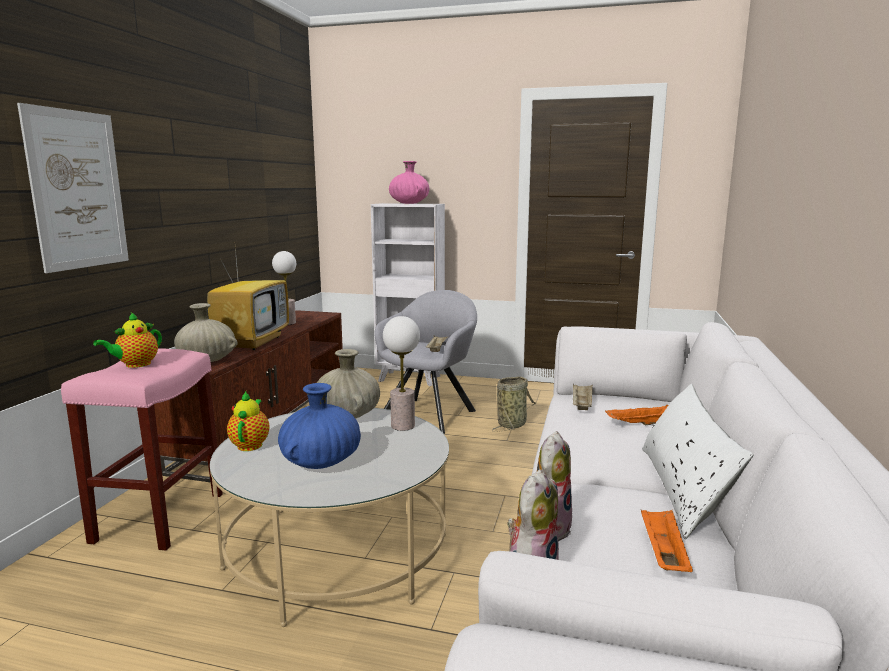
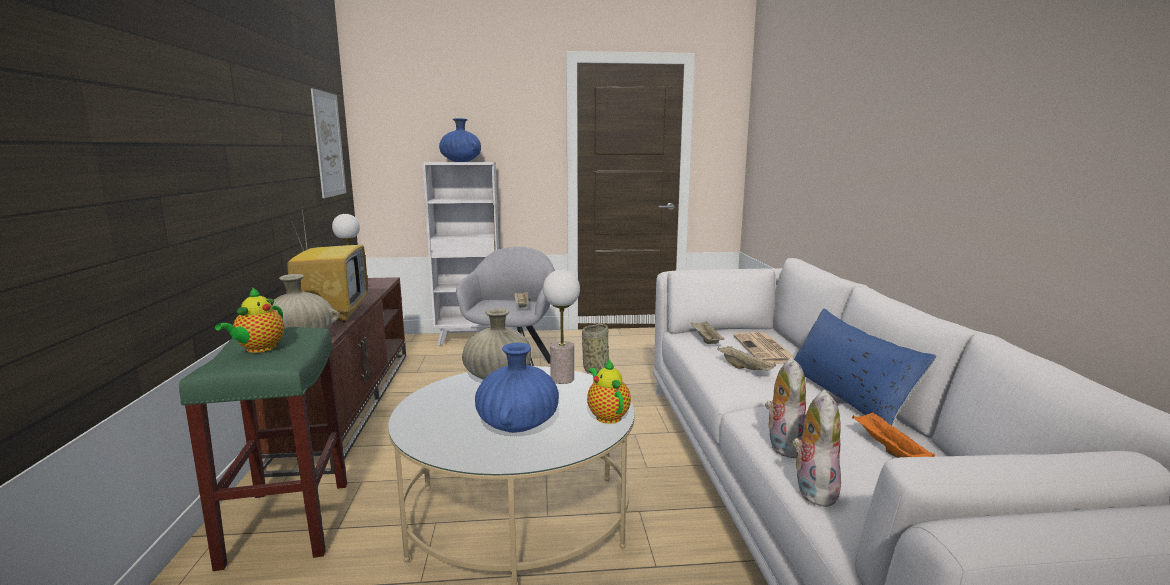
camera: 20 degrees left, 0 degrees up
(78, 190) = (154, 143): picture -> picture (329, 144)
(160, 516) = (287, 521): pink stool -> green stool
(250, 444) = (424, 419): teapot -> teapot (607, 416)
(409, 203) = (461, 161): pink vase -> blue vase
(592, 442) = (745, 369): none -> beige tray
(639, 424) = (766, 350): orange tray -> newspaper
(684, 489) = (847, 396): white pillow -> blue pillow

